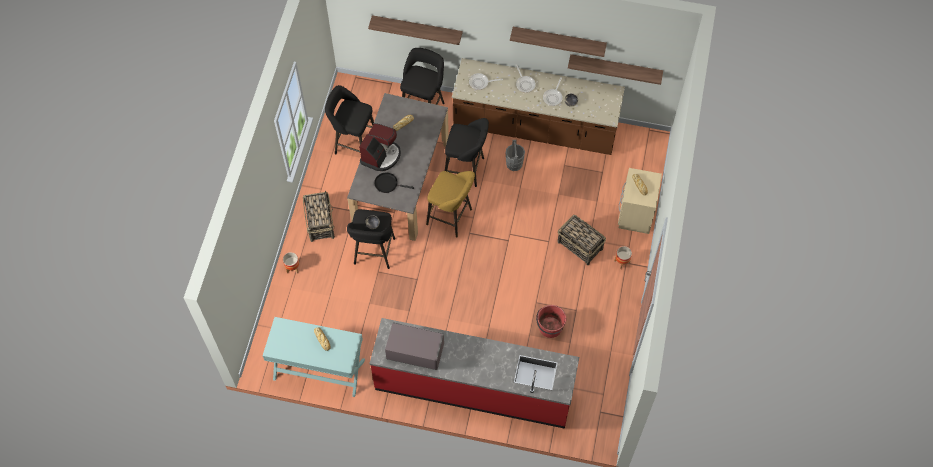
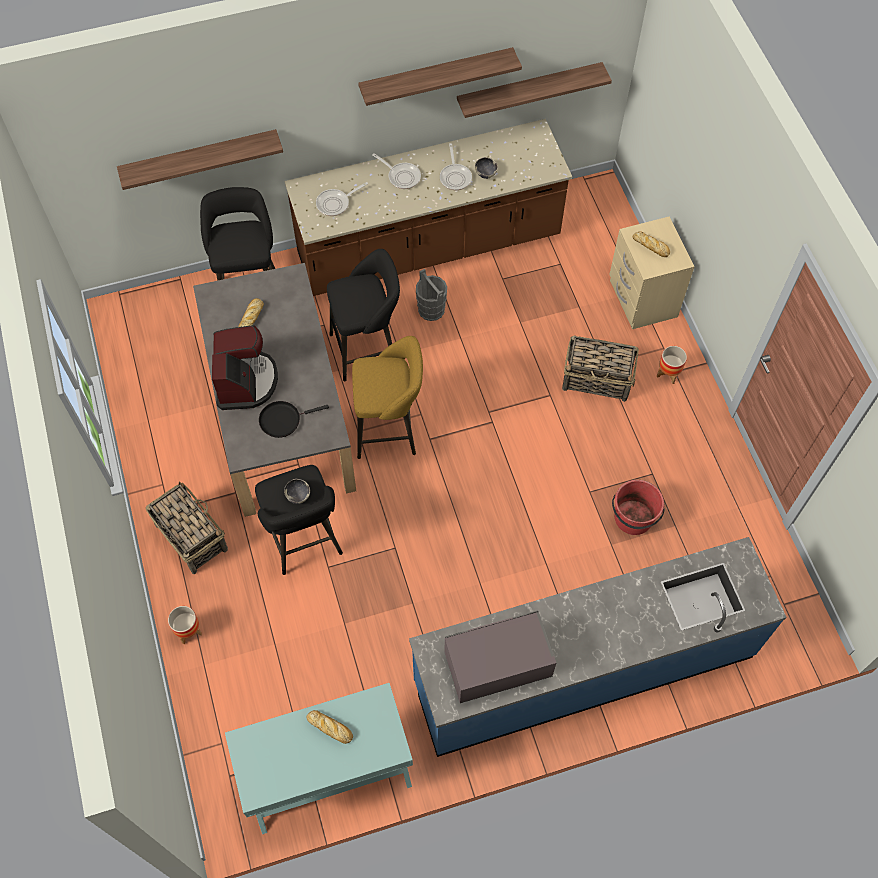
camera: 30 degrees left, 0 degrees up
(353, 144) = (174, 392): black stool -> none
(474, 387) = (583, 668): red counter -> blue counter

